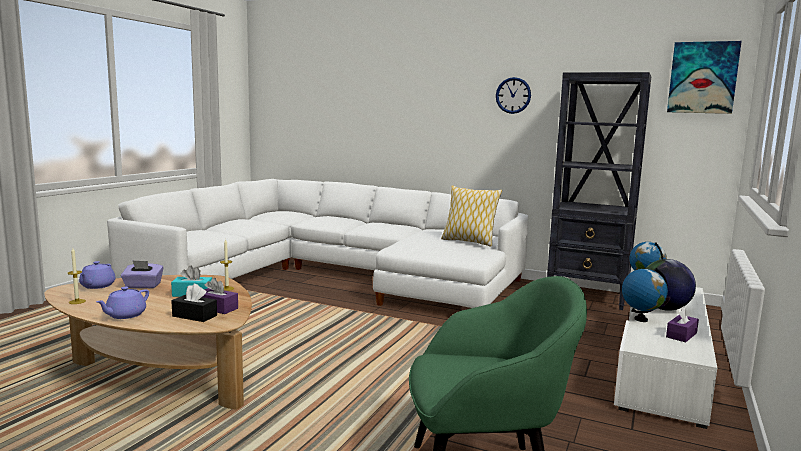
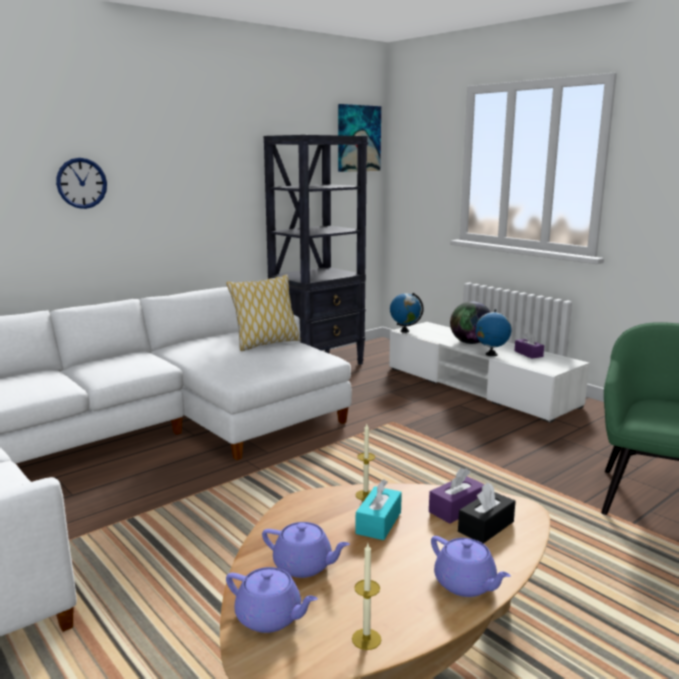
camera: 65 degrees left, 5 degrees up
(143, 286) = (304, 566): purple tissue box -> purple teapot
(513, 95) = (204, 158): wall clock -> wall clock (81, 183)

